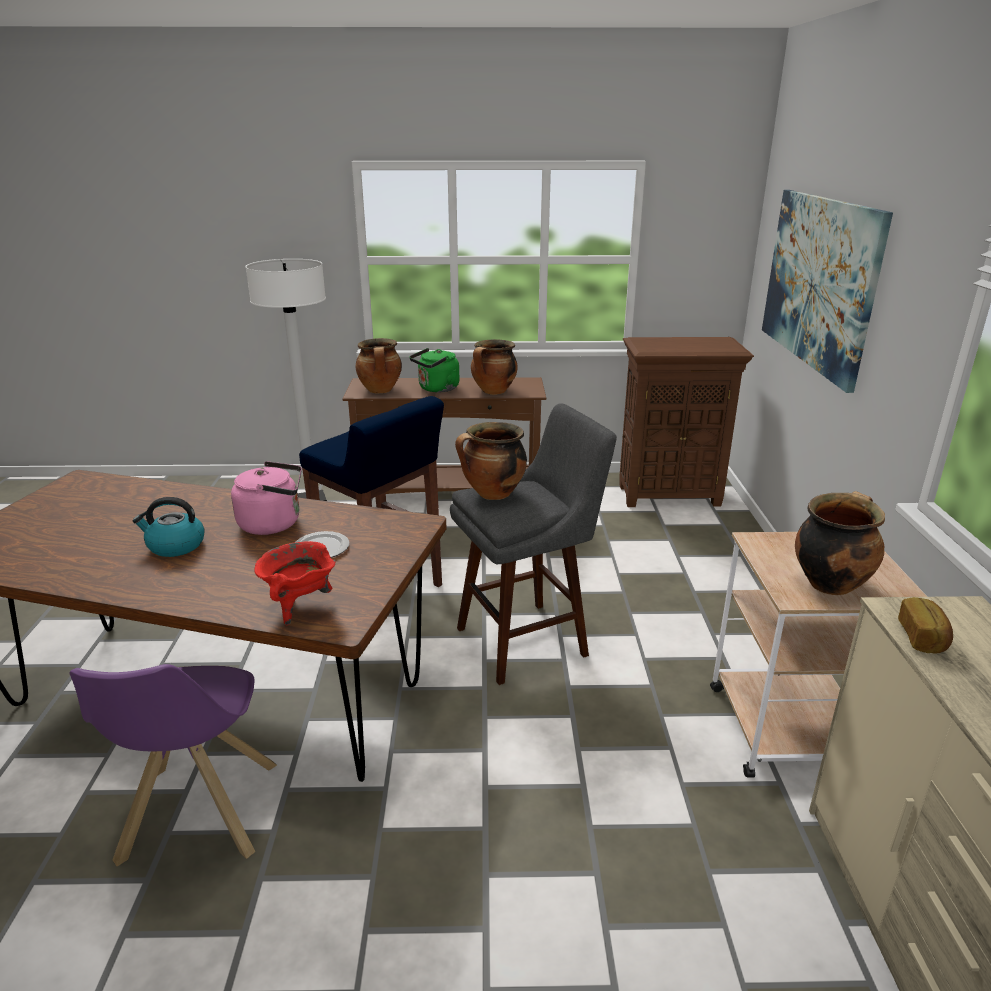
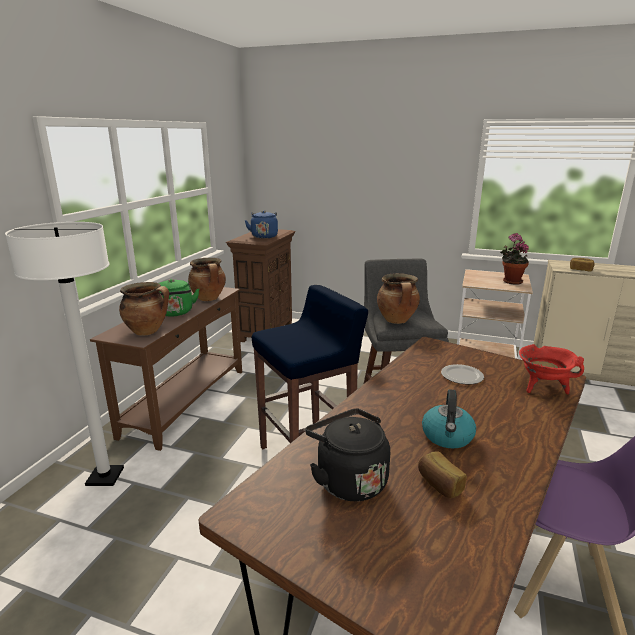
camera: 70 degrees left, 5 degrees down
(95, 546) = (439, 485): none -> bread
(110, 509) = (348, 480): none -> black kettle
(274, 523) = (416, 391): pink kettle -> none
(676, 346) = (264, 236): none -> blue kettle
(819, 282) = (339, 180): picture -> none
(830, 583) = (510, 282): cooking pot -> potted plant

